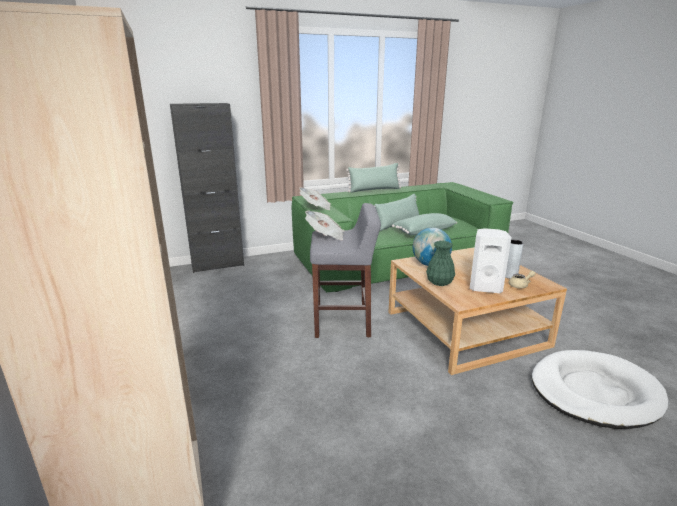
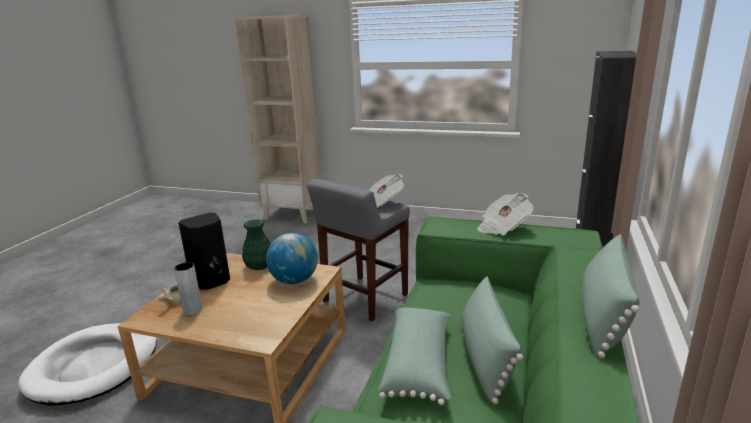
camera: 130 degrees right, 0 degrees up
(485, 287) = (212, 282): white speaker -> black speaker

